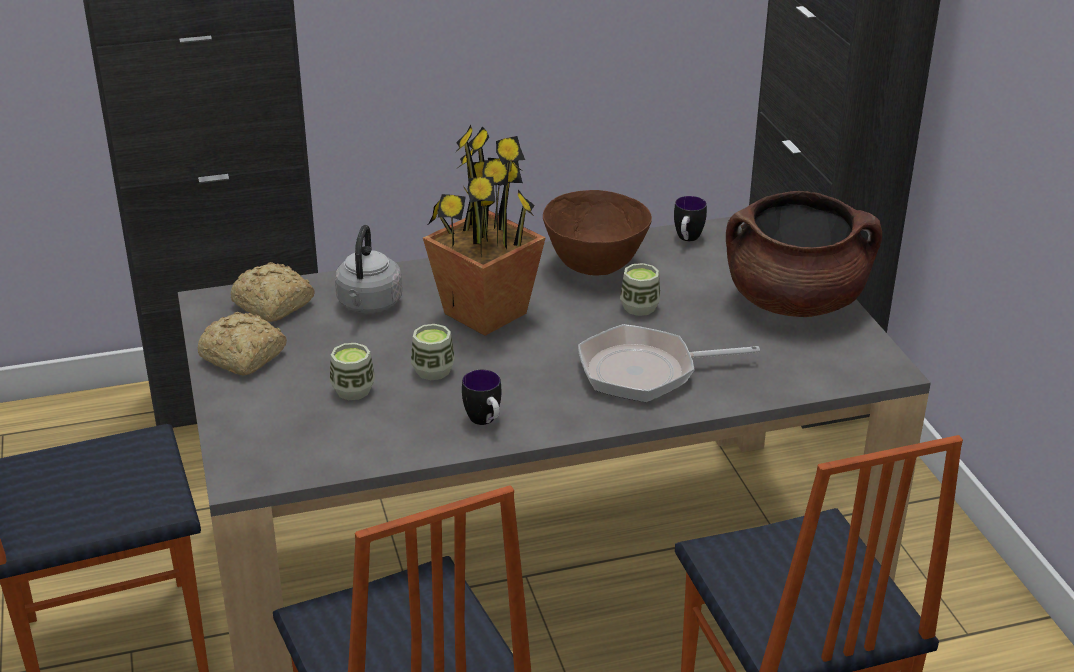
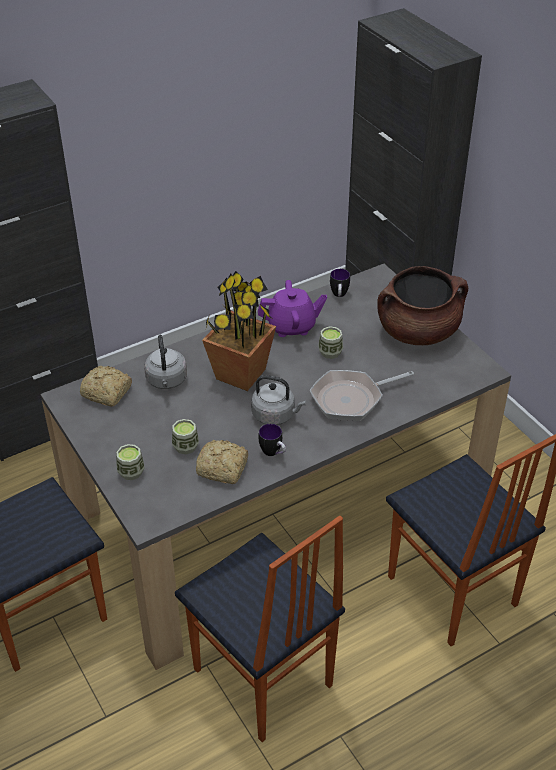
camera: 15 degrees left, 10 degrees up
(243, 358) = (107, 436): bread -> bread (223, 469)
(433, 370) = (227, 423): cup -> cup (131, 472)
(513, 373) = (275, 415): none -> grey kettle
(594, 267) = (292, 326): brown bowl -> purple teapot

